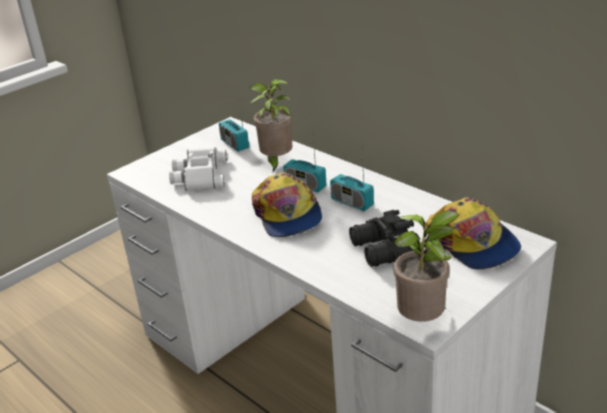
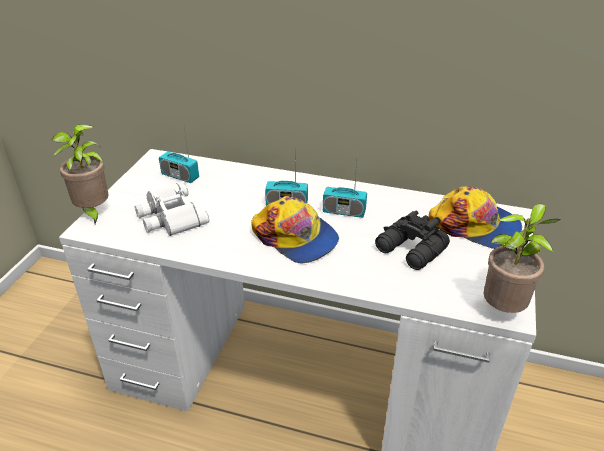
camera: 30 degrees left, 5 degrees up
(276, 162) = (238, 187): potted plant -> potted plant (93, 212)

